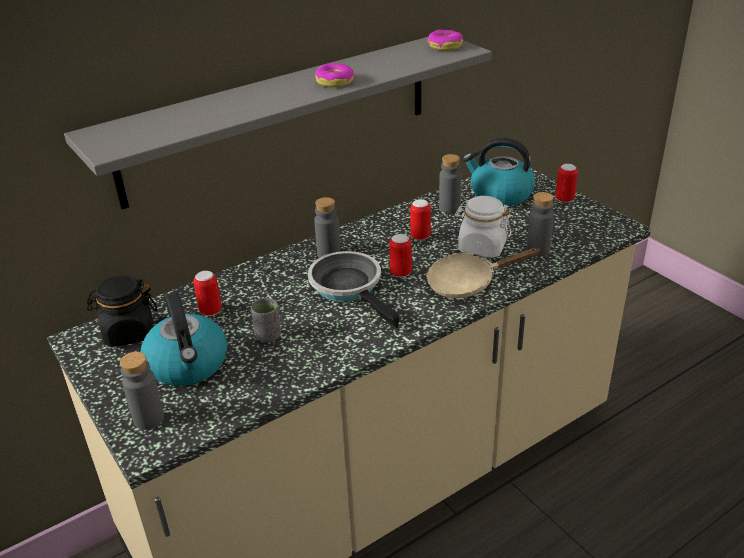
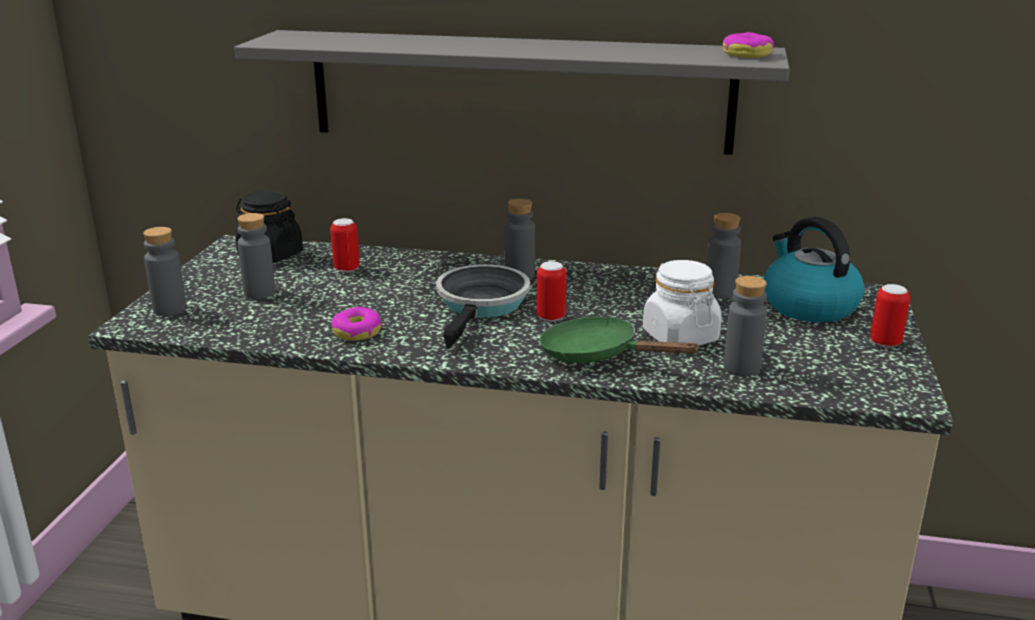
camera: 45 degrees right, 10 degrees down
(188, 365) = (259, 293): kettle -> grey bottle
(268, 336) = (348, 304): grey cup -> none
(335, 82) = (551, 50): donut -> donut (356, 332)
(420, 236) = (634, 300): can -> none
(467, 283) = (597, 355): beige frying pan -> green frying pan

